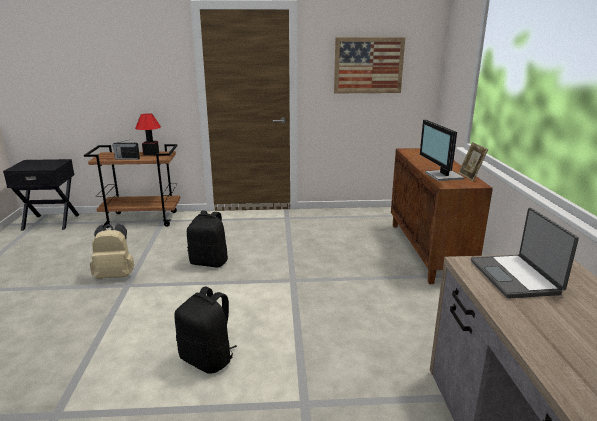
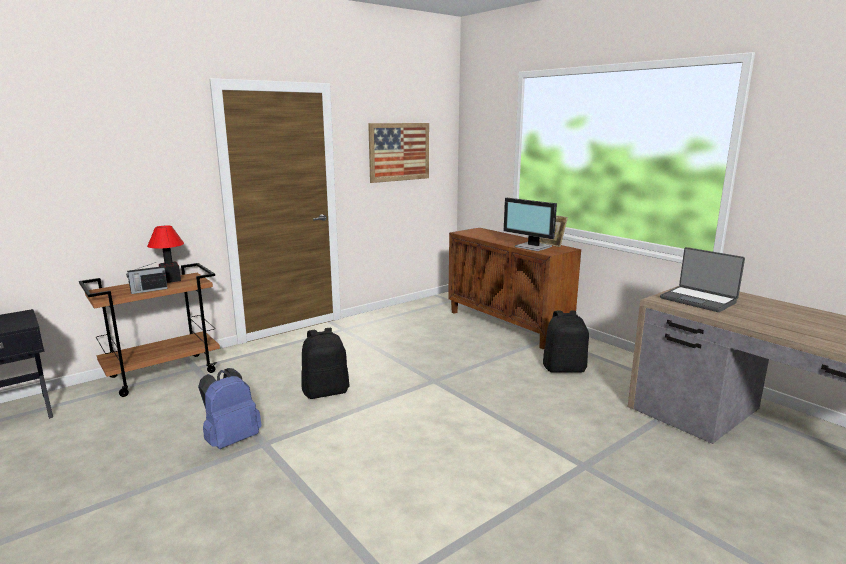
camera: 35 degrees left, 5 degrees down
(116, 275) = (231, 440): beige backpack -> blue backpack
(208, 359) = (461, 470): black backpack -> black backpack (564, 368)

